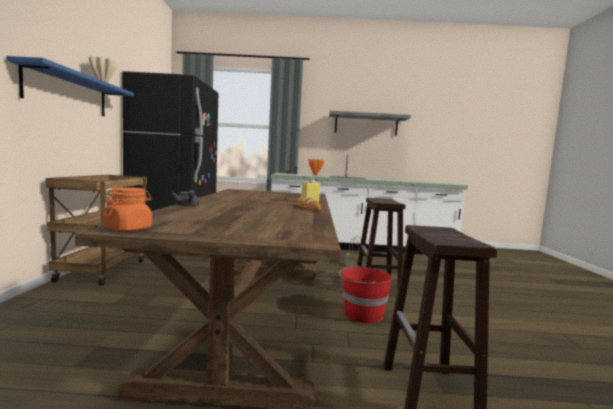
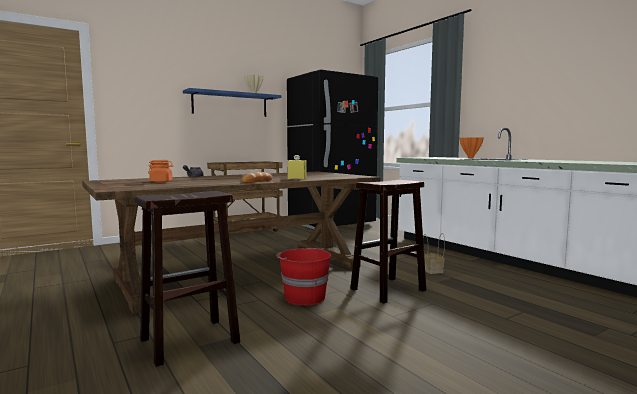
camera: 55 degrees right, 0 degrees up
(129, 228) = (100, 181): orange jar -> orange jar (161, 182)
(366, 125) = (553, 79): grey shelf -> none

